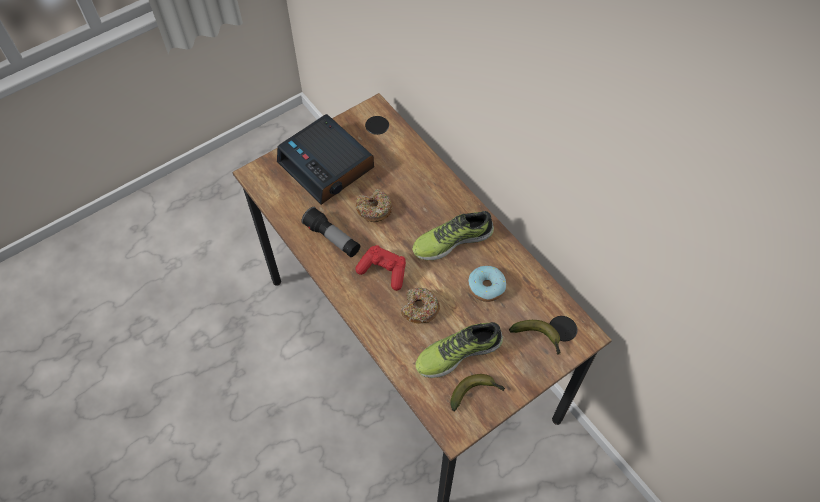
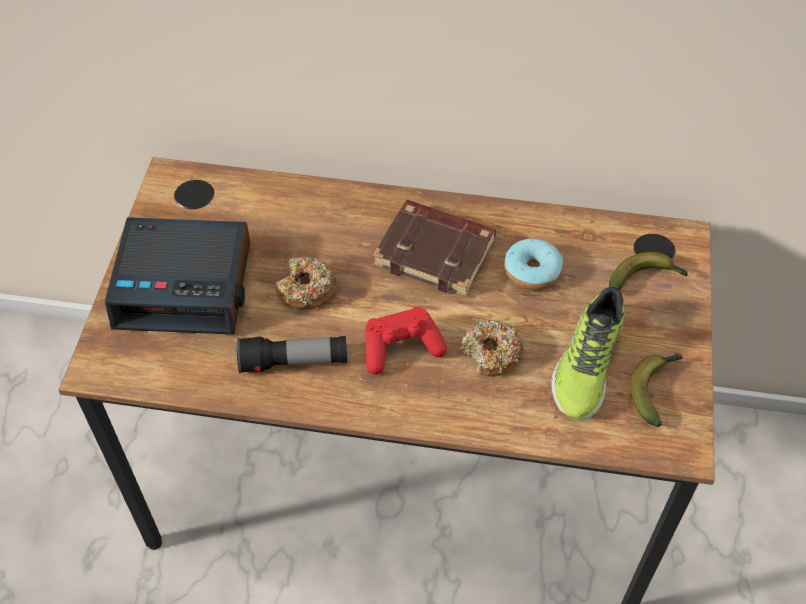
camera: 45 degrees left, 5 degrees down
(452, 240) = (436, 252): shoe -> brown book

